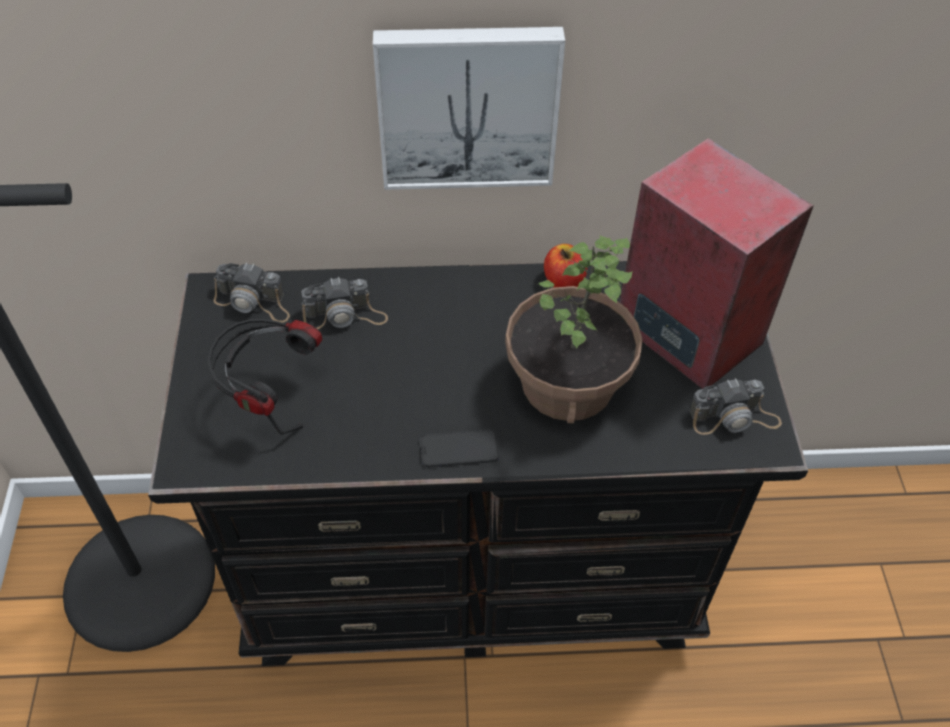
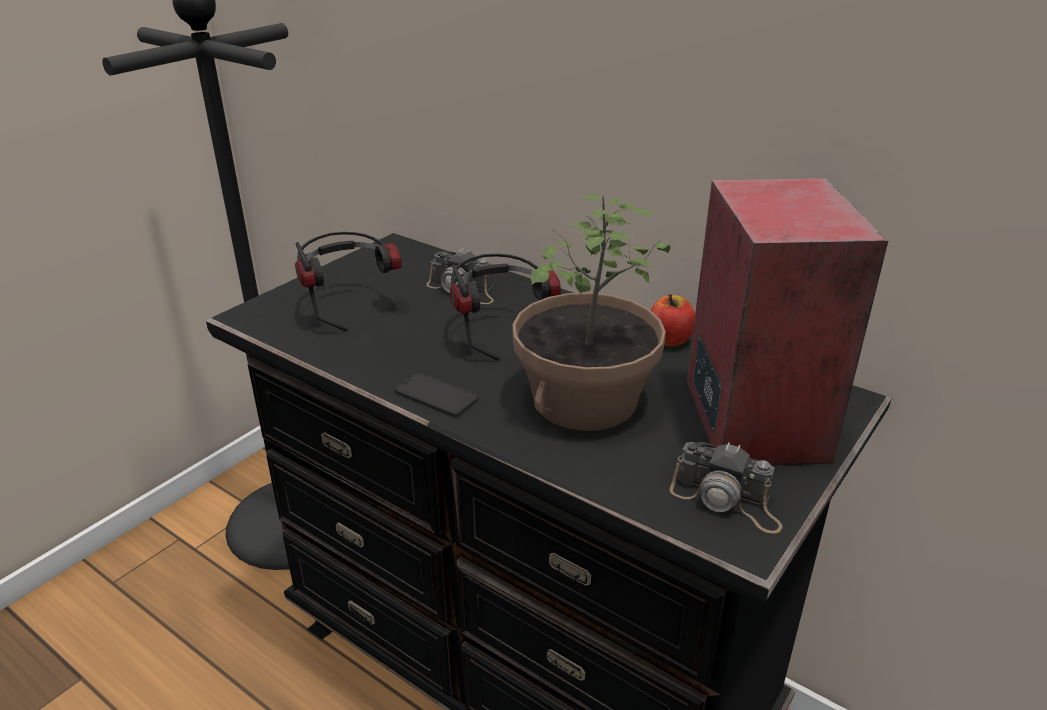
camera: 40 degrees right, 20 degrees down
(254, 302) = (412, 260): camera -> none
(434, 351) = (499, 333): none -> headphones
(467, 105) = (617, 111): picture -> none

